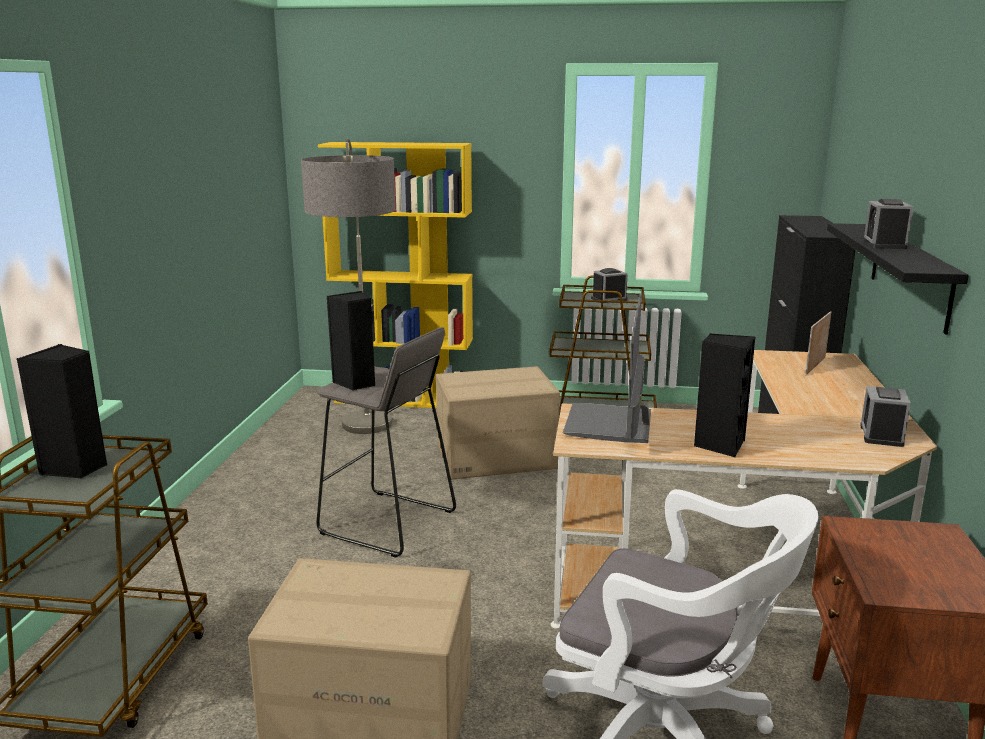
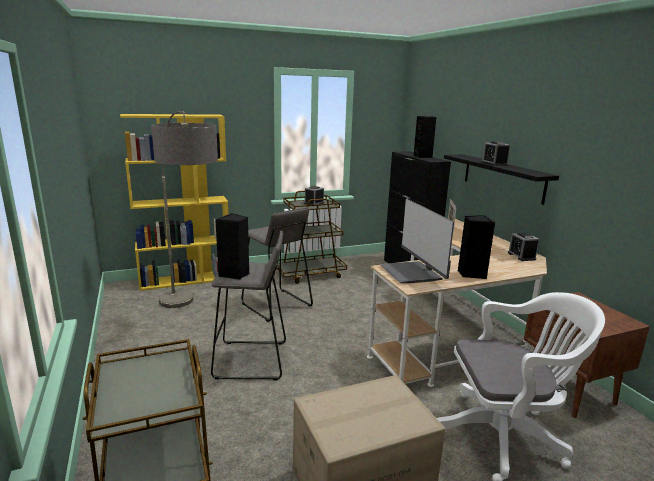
camera: 30 degrees left, 0 degrees up
(75, 468) = (133, 380): black speaker -> black speaker (423, 156)
(496, 458) = (276, 305): cardboard box -> grey stool

